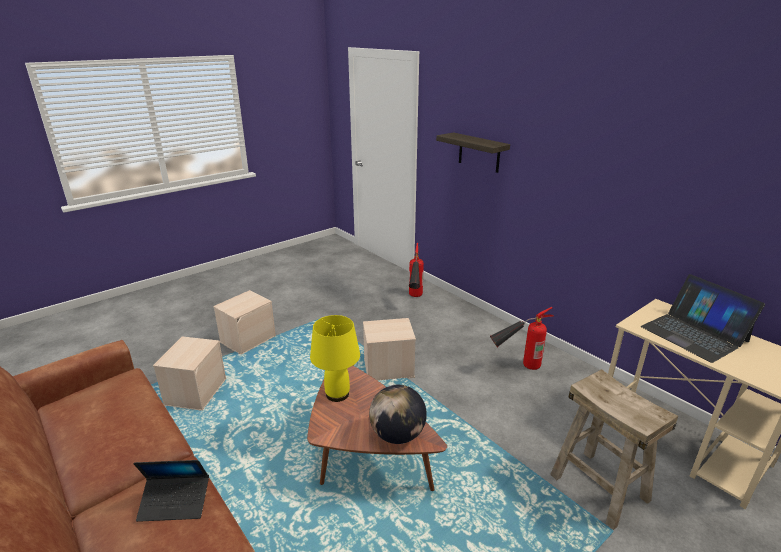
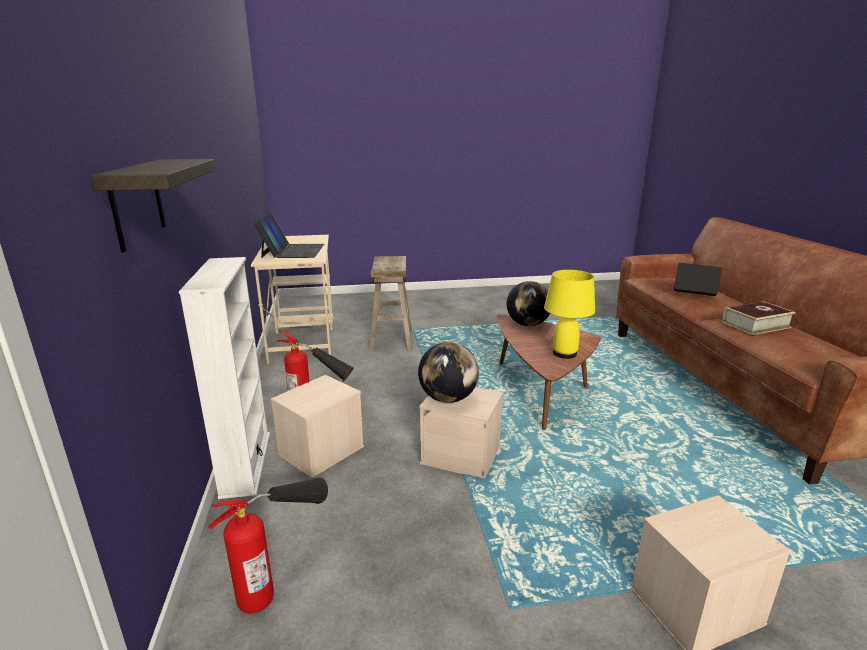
camera: 150 degrees left, 5 degrees down
(130, 436) = (756, 325): none -> book
(195, 391) = (759, 515): beige storage box -> beige storage box (321, 451)
(396, 327) = (448, 398): none -> globe
(495, 324) = (246, 464): none -> white bookcase

